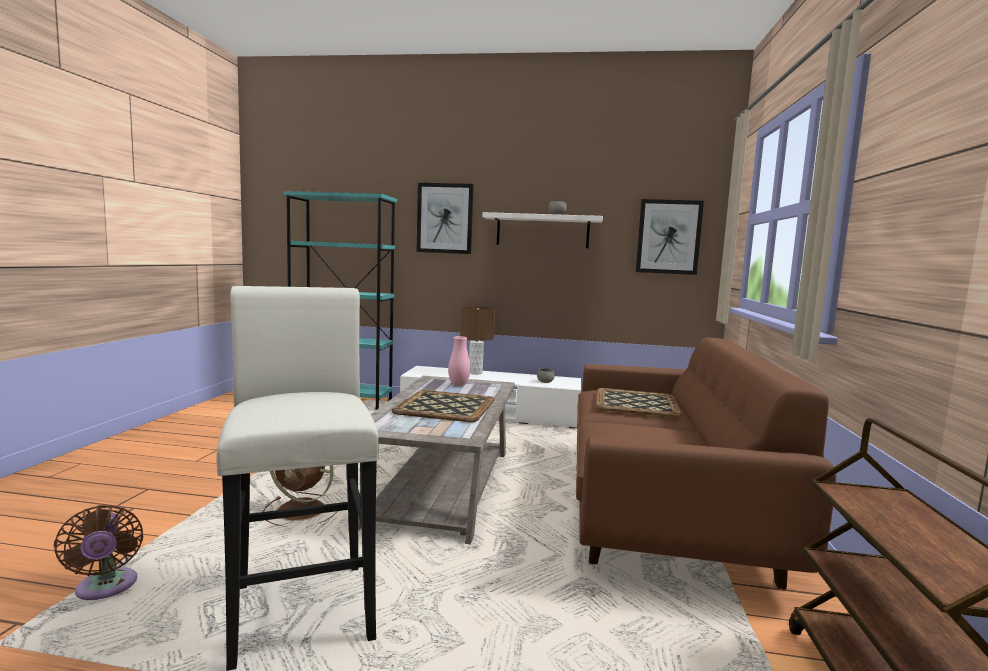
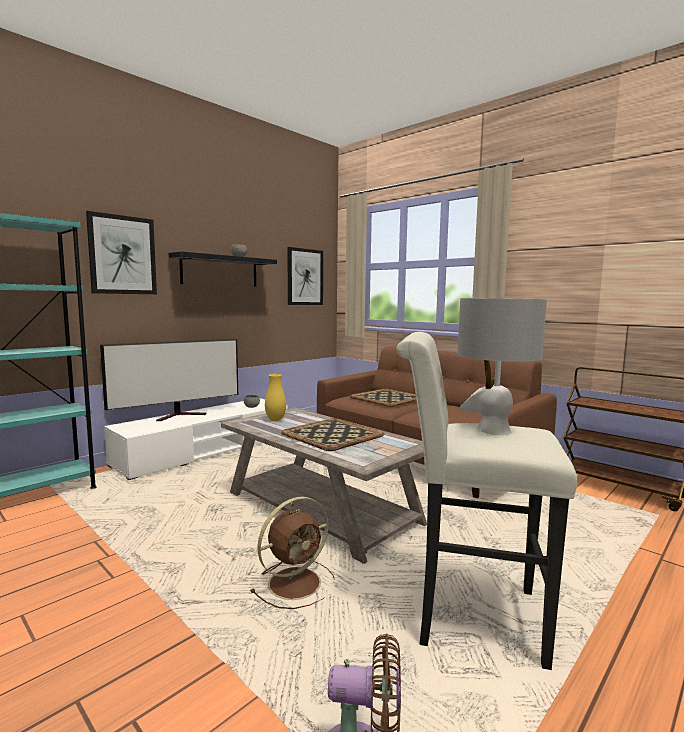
camera: 55 degrees left, 0 degrees up
(308, 401) = (494, 430): none -> grey table lamp
(458, 385) = (275, 420): pink vase -> yellow vase
(475, 372) = (181, 415): brown table lamp -> television
(542, 231) = (220, 271): white shelf -> black shelf

